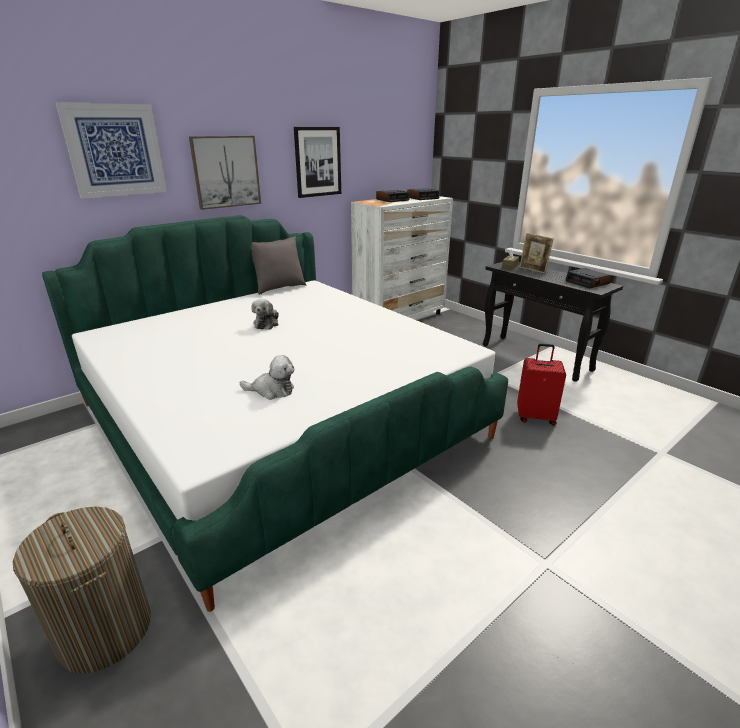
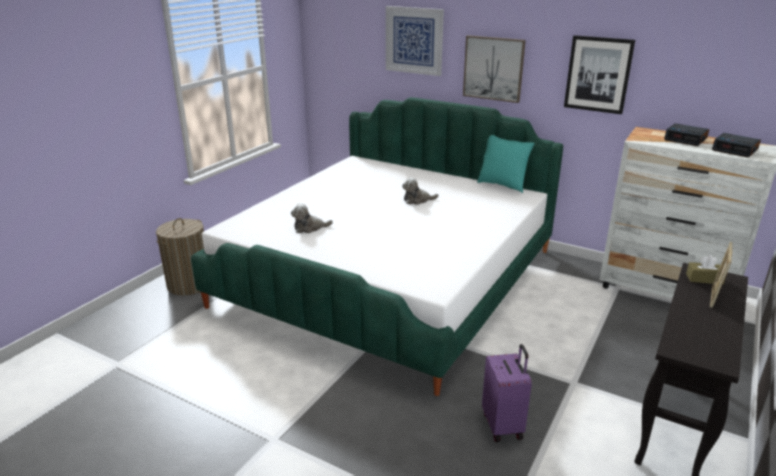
camera: 70 degrees right, 0 degrees up
(272, 390) = (309, 228): plush toy -> plush toy turned 90 degrees clockwise
(279, 288) = (502, 185): grey pillow -> turquoise pillow
(535, 417) = (503, 425): red suitcase -> purple suitcase
(587, 282) = (707, 343): alarm clock -> none

